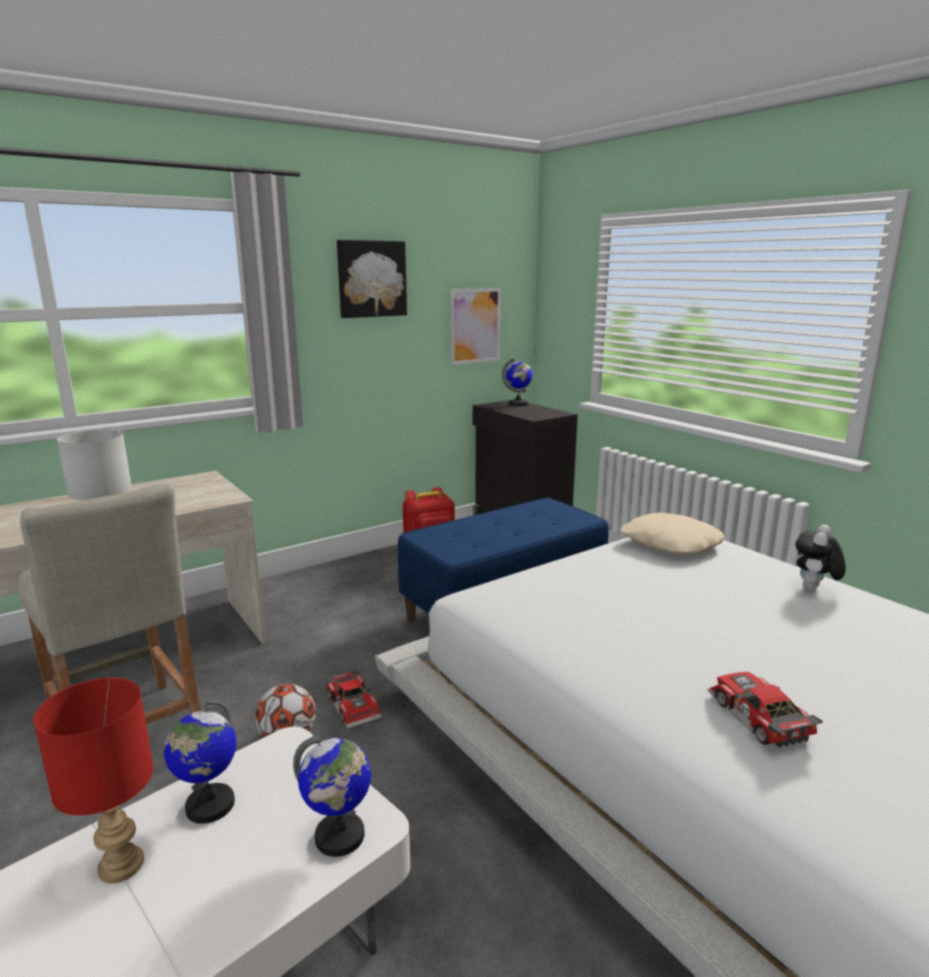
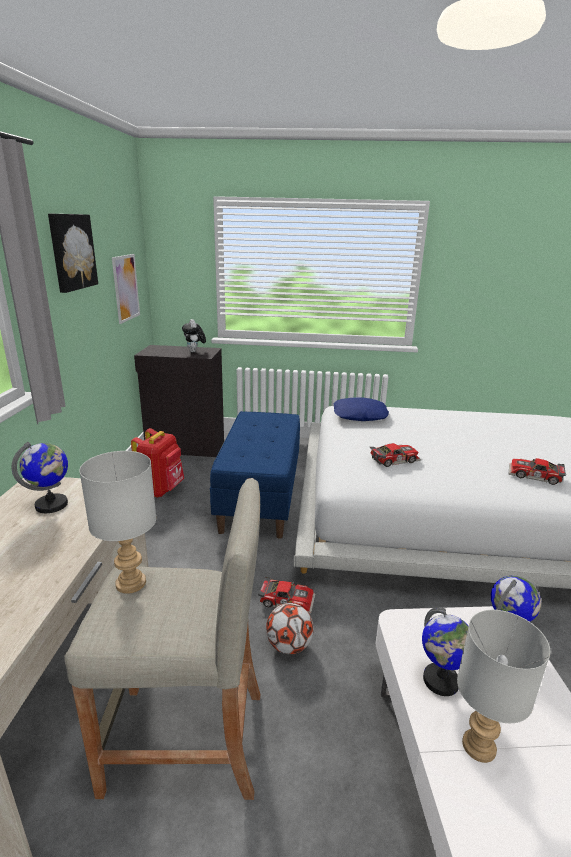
camera: 50 degrees left, 5 degrees up
(123, 864) = (477, 745): red table lamp -> grey table lamp
(518, 404) = (164, 348): globe -> globe (52, 505)
(584, 599) = (393, 459): none -> toy car
(670, 544) = (359, 415): beige pillow -> blue pillow
(814, 589) = (442, 416): plush toy -> plush toy (195, 352)

